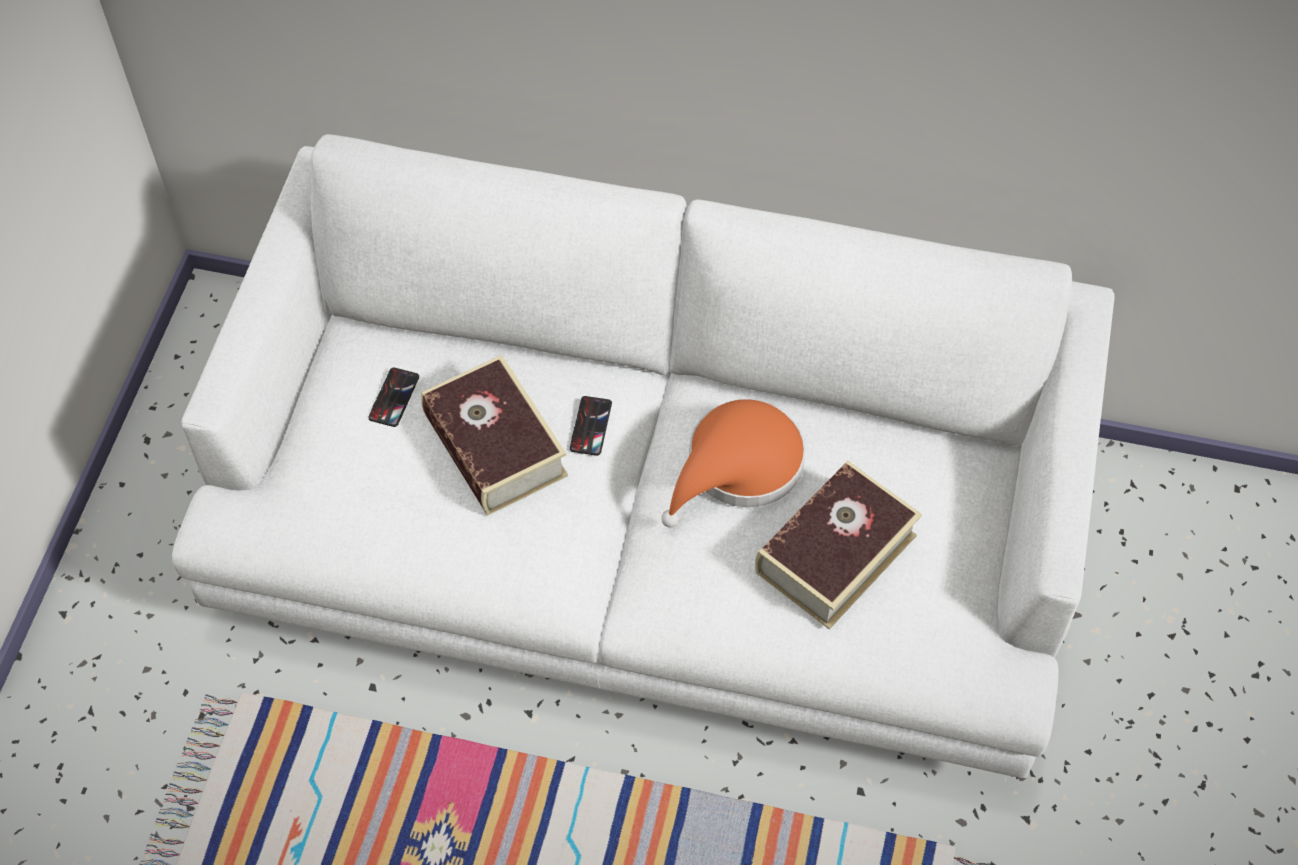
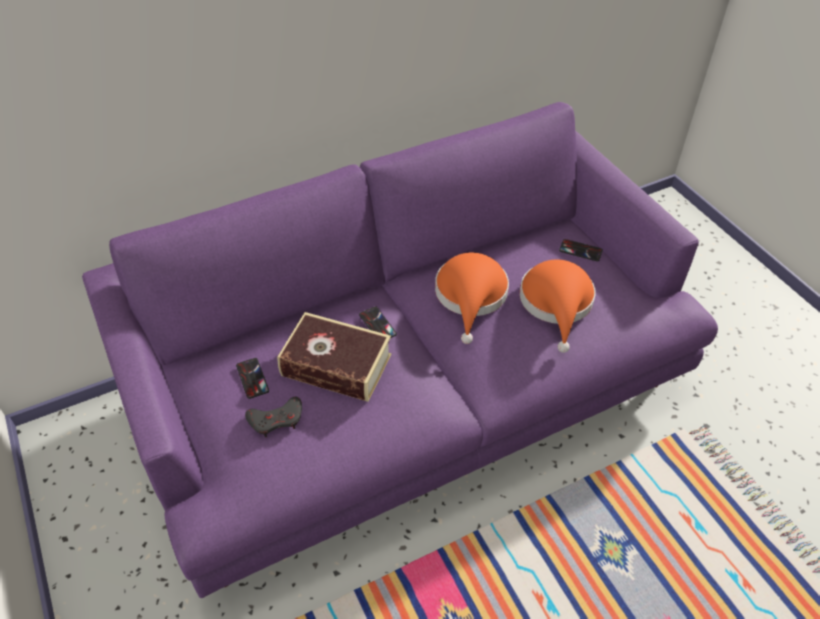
camera: 40 degrees left, 10 degrees down
(375, 466) = (276, 419): none -> grey game controller
(649, 535) = (408, 392): white sofa -> purple sofa
(835, 553) = (557, 304): book -> orange hat
(955, 502) = (580, 250): none -> phone

